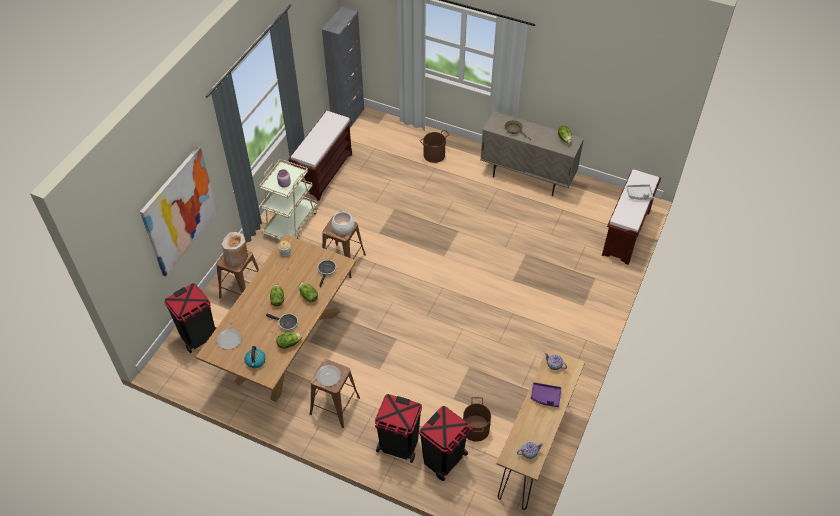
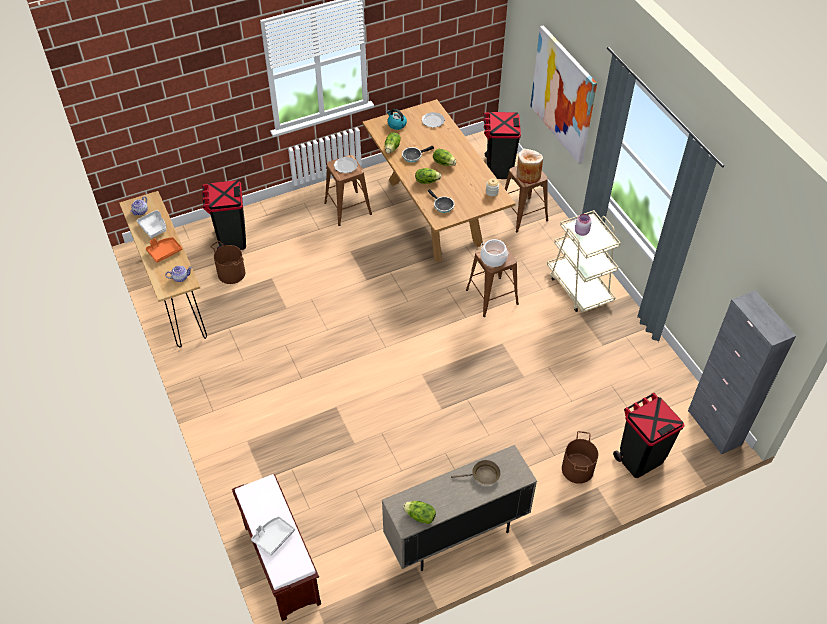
camera: 130 degrees right, 0 degrees up
(324, 172) = (633, 352): brown bench -> none
(399, 446) = (272, 222): black trash can -> black trash can (639, 459)
(533, 427) = (154, 227): none -> grey tray
(545, 397) = (164, 252): purple tray -> orange tray

